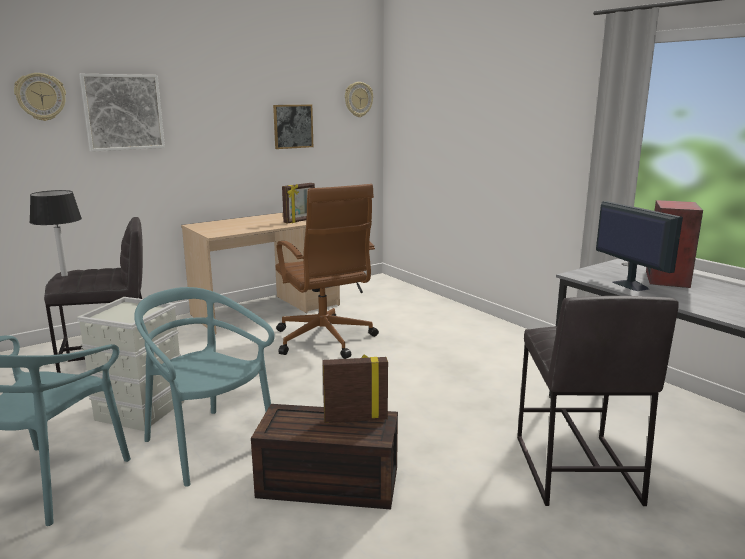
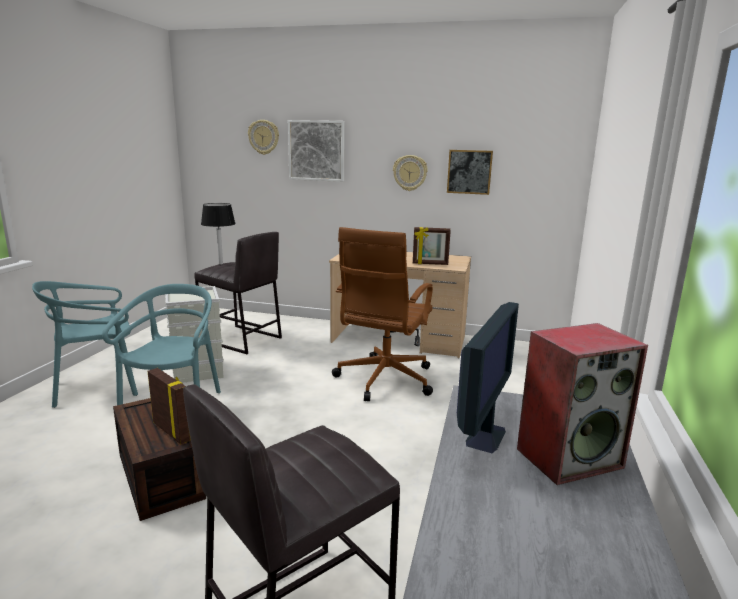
camera: 50 degrees right, 0 degrees up
(358, 99) = (556, 147): wall clock -> wall clock (410, 173)

